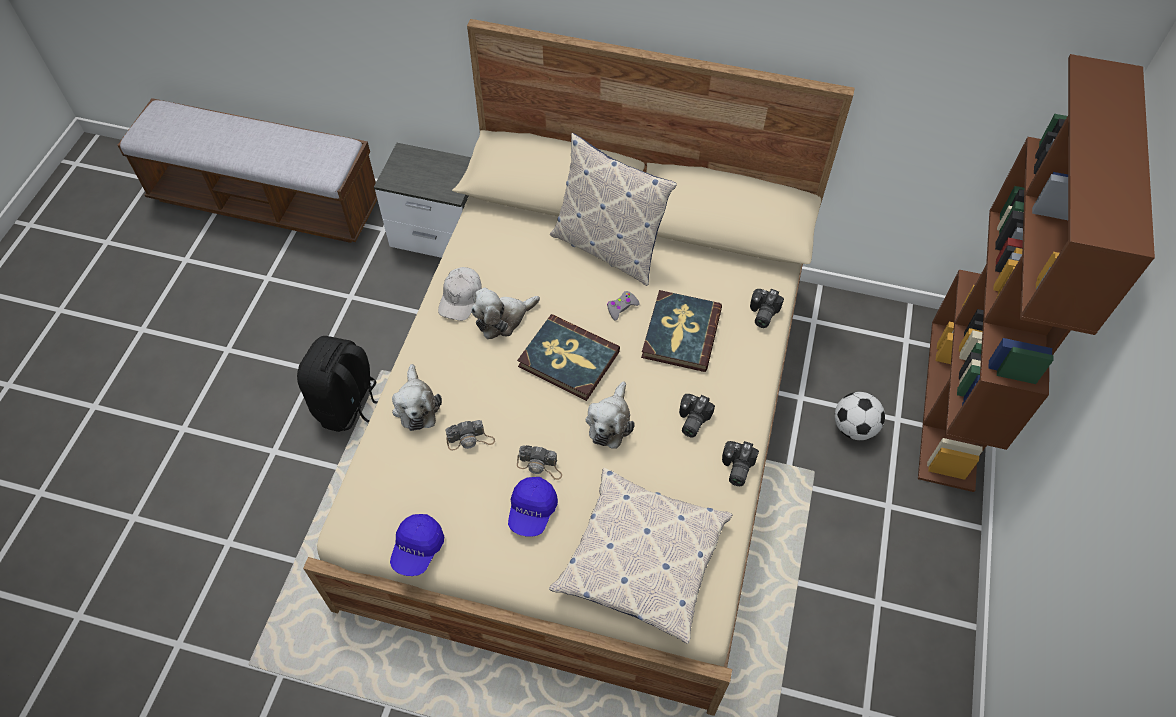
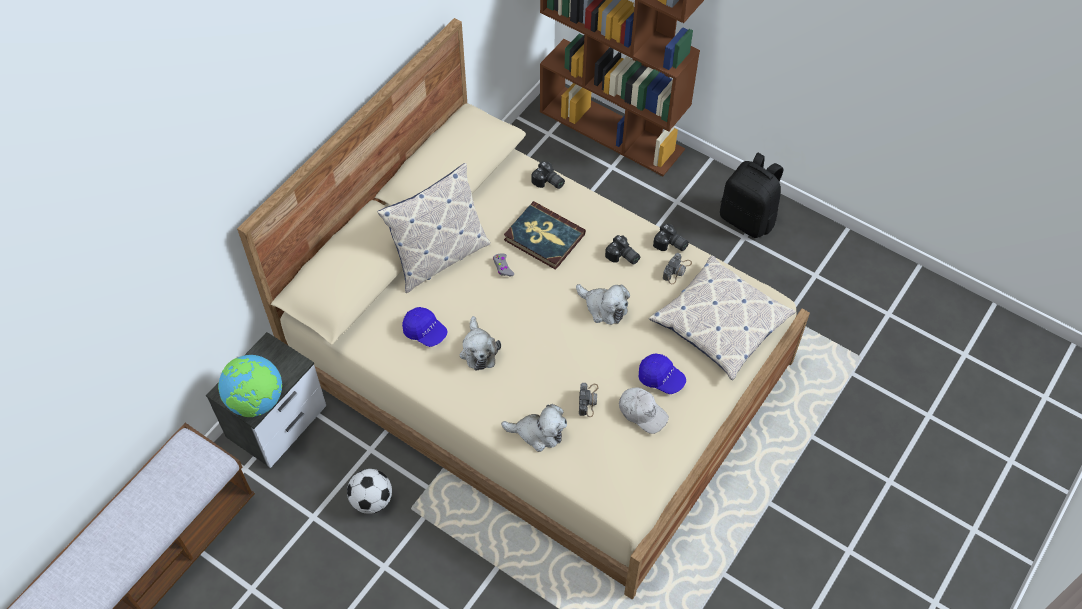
camera: 70 degrees left, 0 degrees up
(348, 406) = (437, 544): black backpack -> black backpack (748, 219)
(402, 179) = (256, 401): none -> globe
(417, 549) = (667, 461): blue cap -> blue cap (425, 332)
(461, 298) = (443, 374): white cap -> white cap (642, 412)
(540, 466) = (625, 362): camera -> camera (677, 270)
(568, 359) = (538, 316): book -> none
(854, 427) = (608, 195): football -> football (372, 500)

